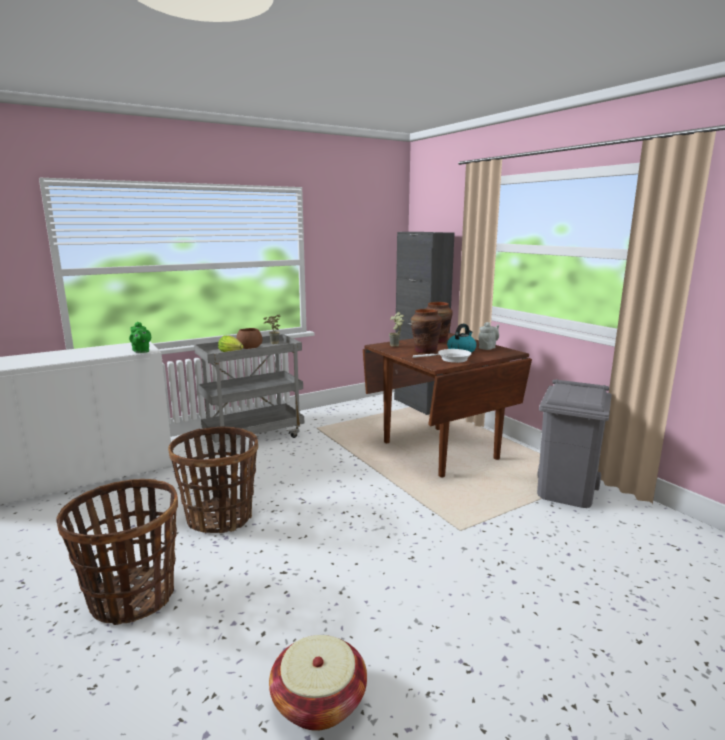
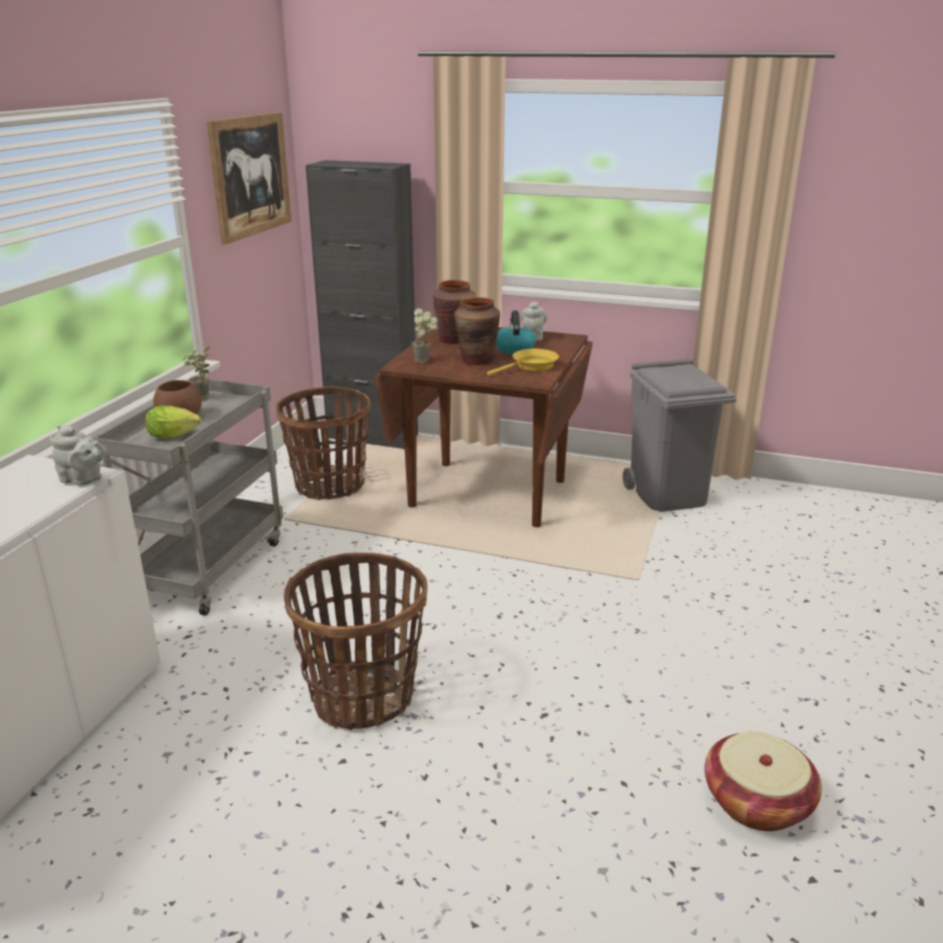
camera: 40 degrees left, 10 degrees up
(132, 597) = (423, 845): basket -> basket (329, 486)
(141, 351) = (84, 480): green teapot -> grey teapot
(364, 236) = (250, 175): none -> picture
(451, 359) = (531, 366): white frying pan -> yellow frying pan

